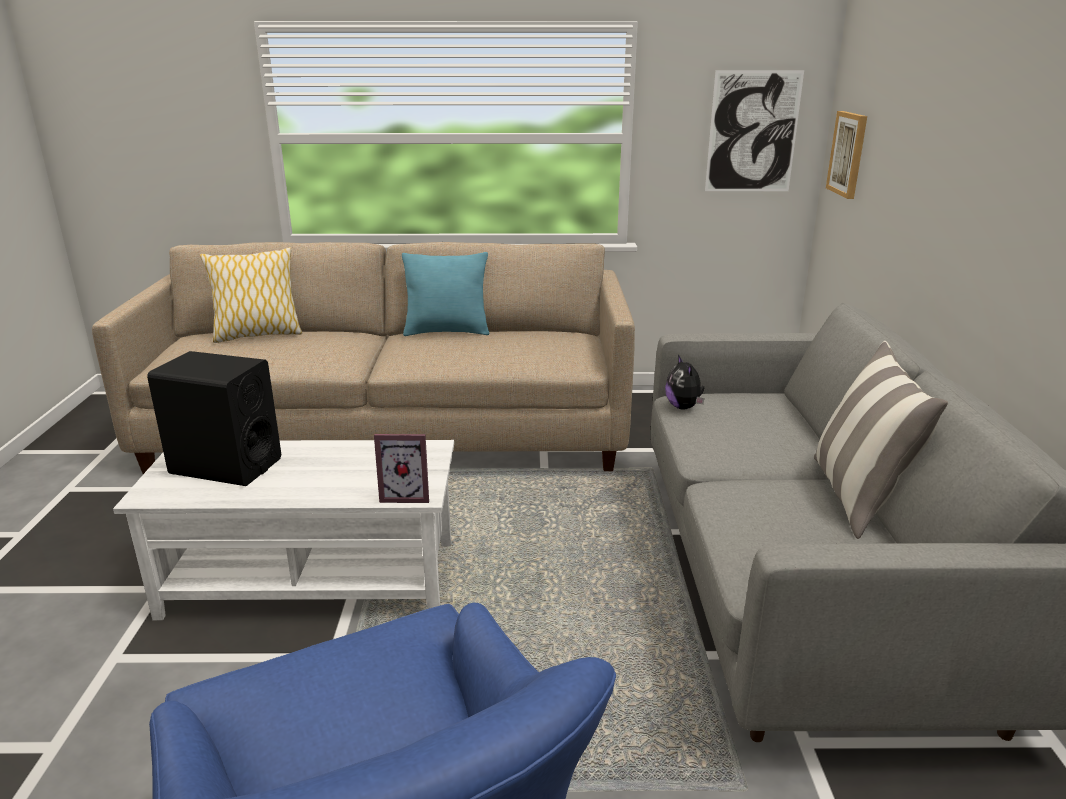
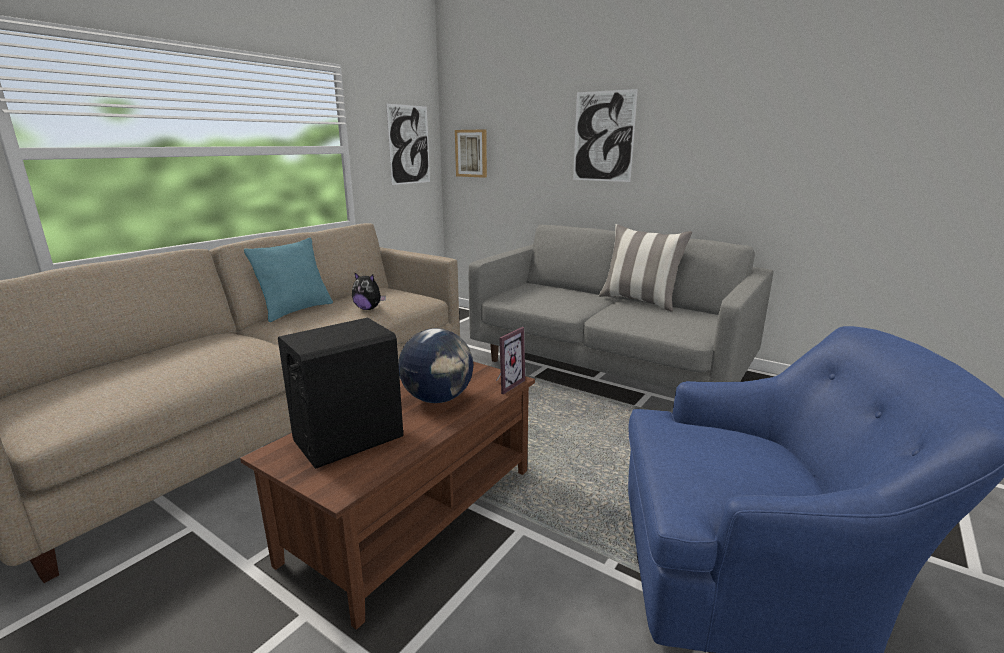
camera: 55 degrees left, 5 degrees down
(258, 335) = (117, 365): pillow -> none
(313, 579) = (415, 513): white coffee table -> brown coffee table
(336, 473) = (438, 399): none -> globe
(684, 407) = (508, 300): plush toy -> plush toy (368, 309)
(982, 161) = (603, 137): none -> picture

